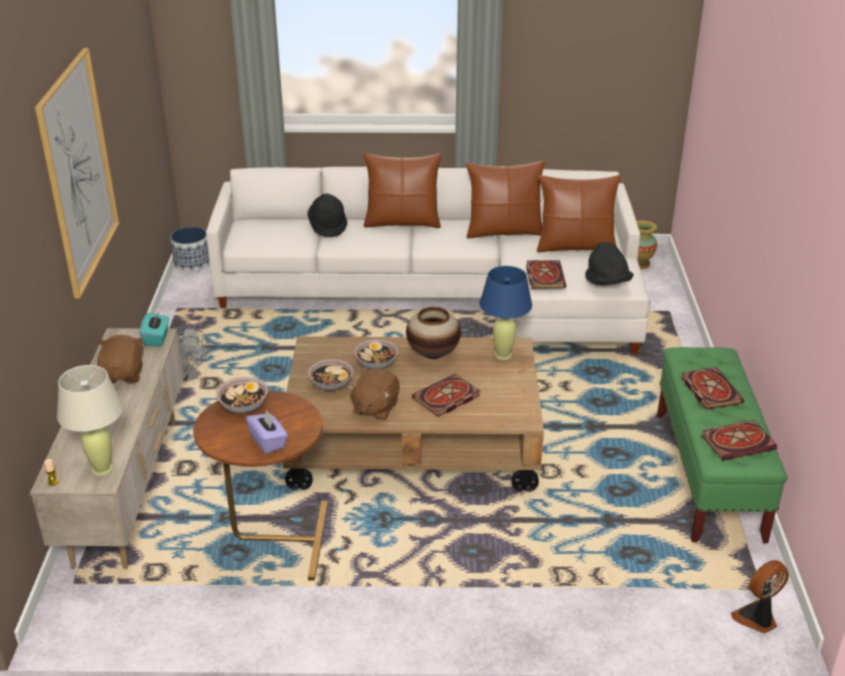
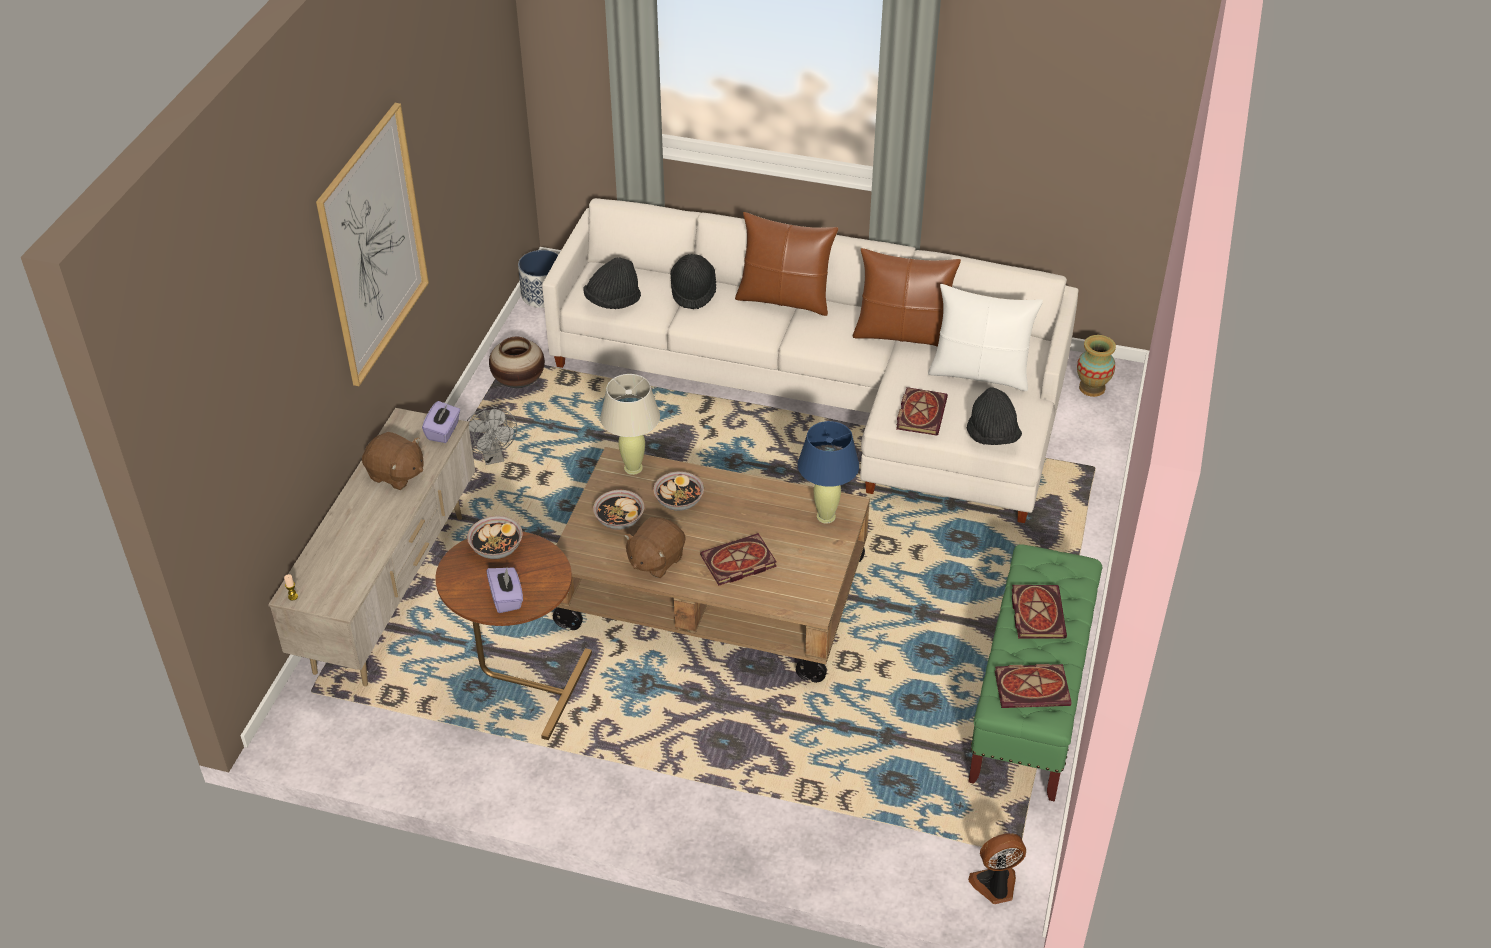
camera: 15 degrees right, 10 degrees up
(102, 469) = (344, 590): beige table lamp -> beige table lamp (633, 468)
(124, 375) = (396, 474): brown plush toy -> brown plush toy turned 105 degrees clockwise
(157, 338) = (443, 431): turquoise tissue box -> purple tissue box
(265, 240) = (612, 301): none -> black hat
(432, 353) = (747, 499): vase -> vase (518, 382)
(575, 246) = (979, 374): brown pillow -> white pillow

